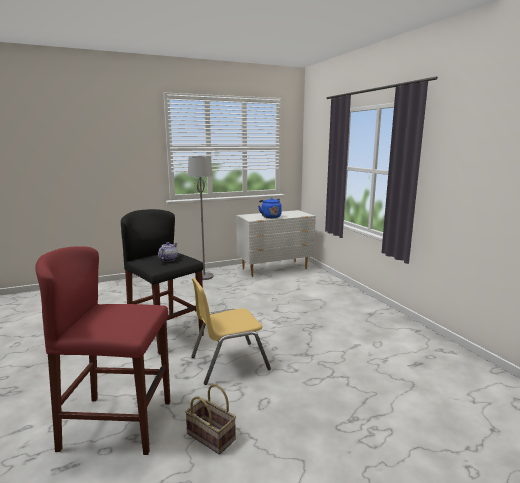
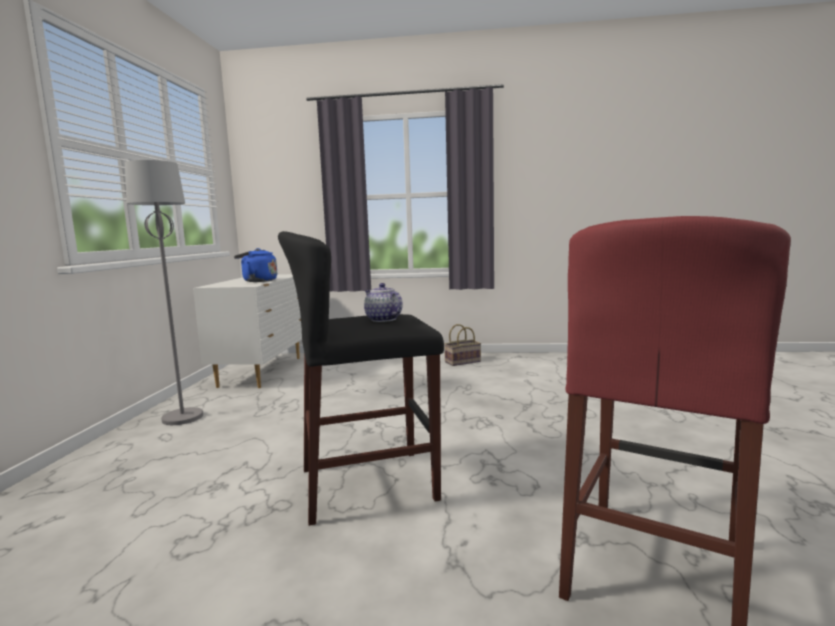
camera: 60 degrees left, 5 degrees down
(212, 436) = (692, 489): basket -> basket (463, 361)
(229, 362) = (514, 448): yellow chair -> none

